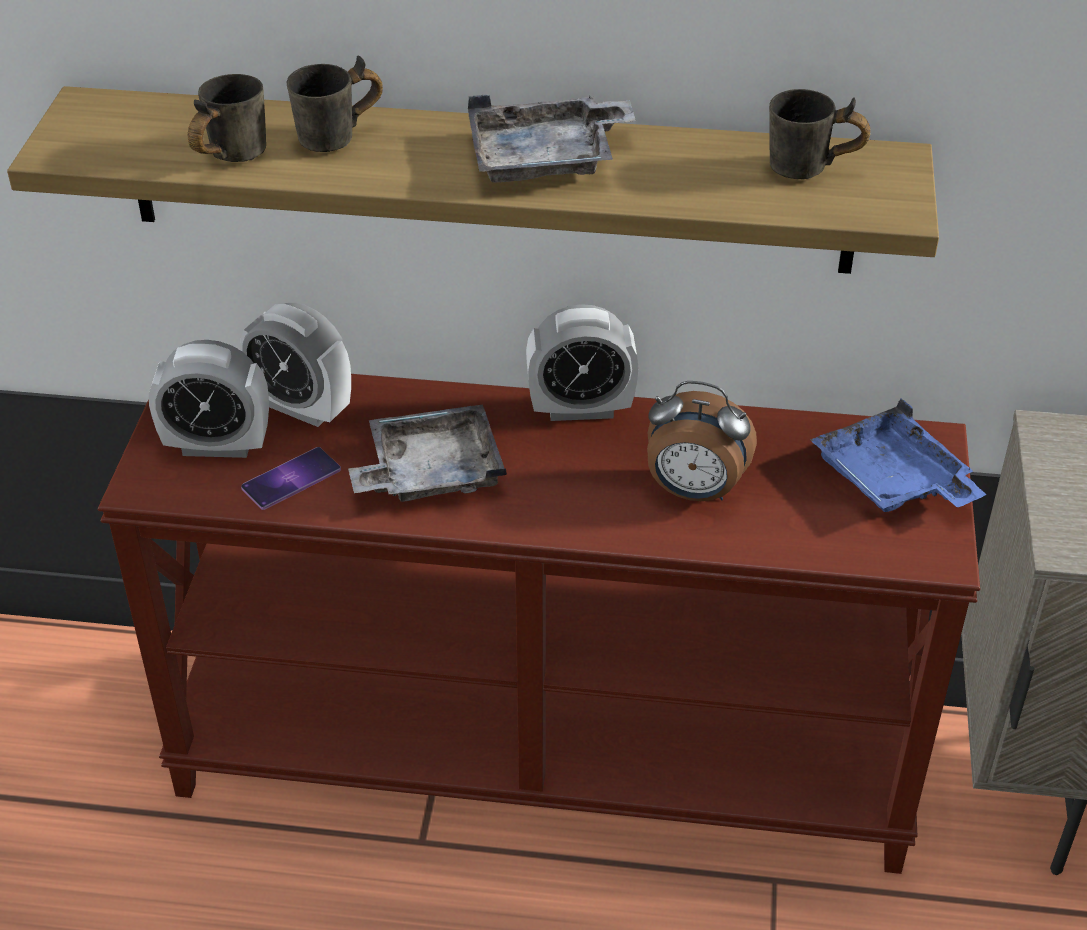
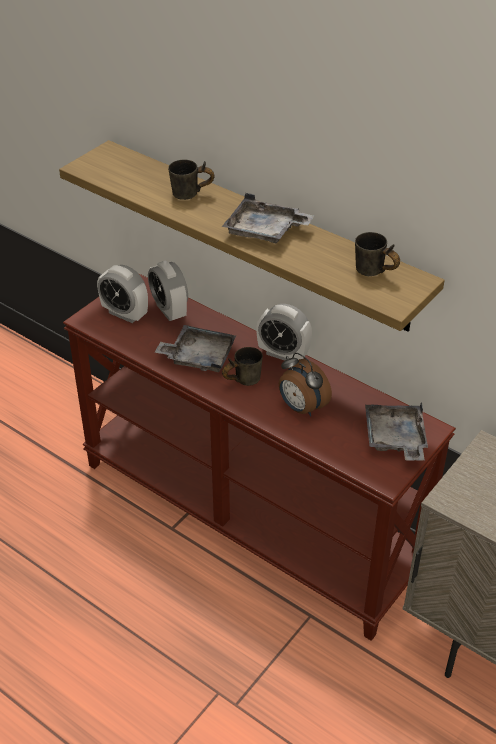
camera: 30 degrees right, 0 degrees up
(225, 157) = (141, 189): grey mug -> grey mug (241, 379)
(291, 479) = (142, 338): phone -> none
(892, 481) = (395, 439): blue tray -> grey tray

